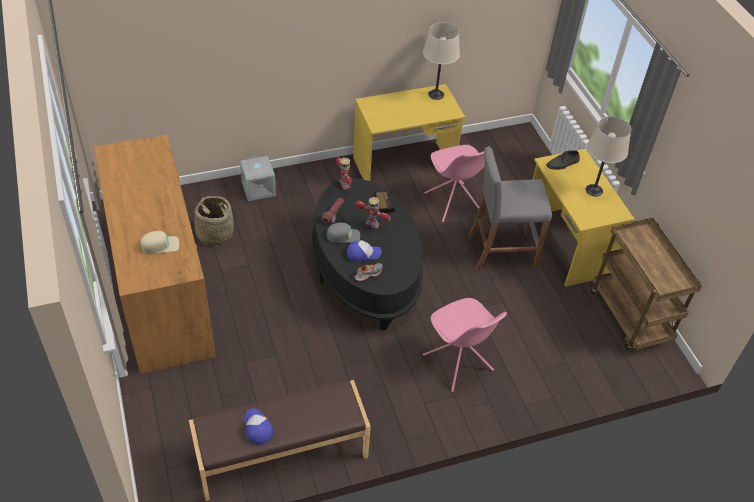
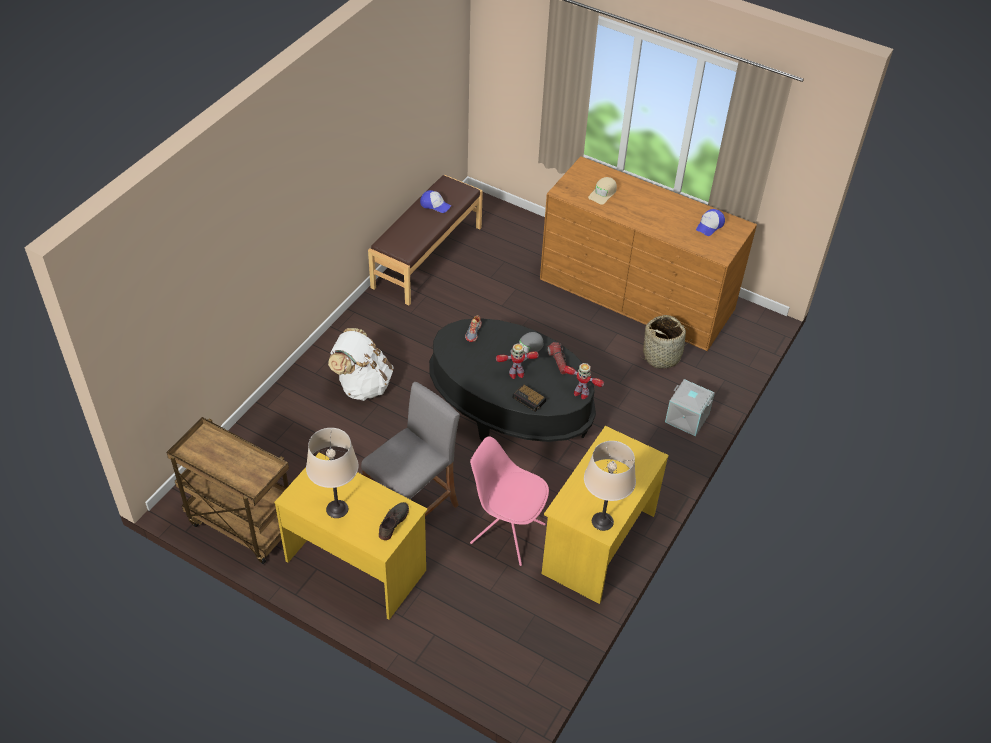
camera: 140 degrees right, 0 degrees up
(363, 253) = (496, 345): cap -> cap (709, 226)
(458, 363) = (363, 385): pink chair -> white backpack

